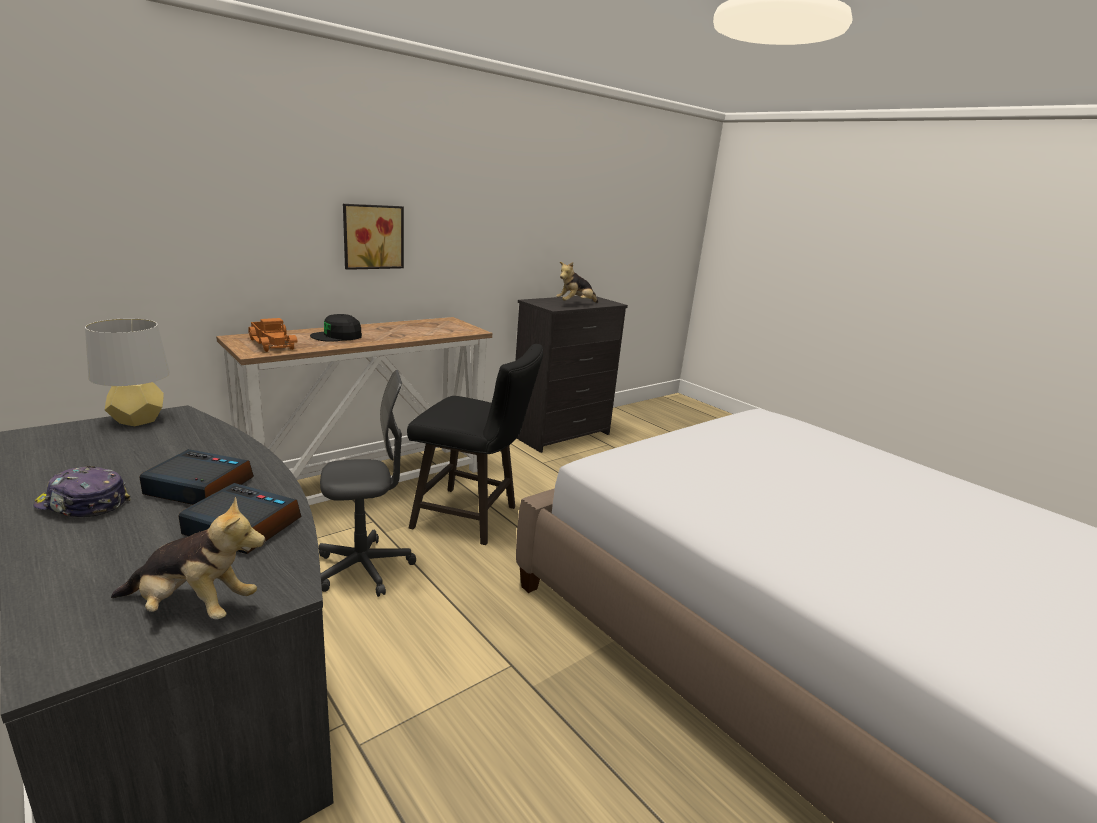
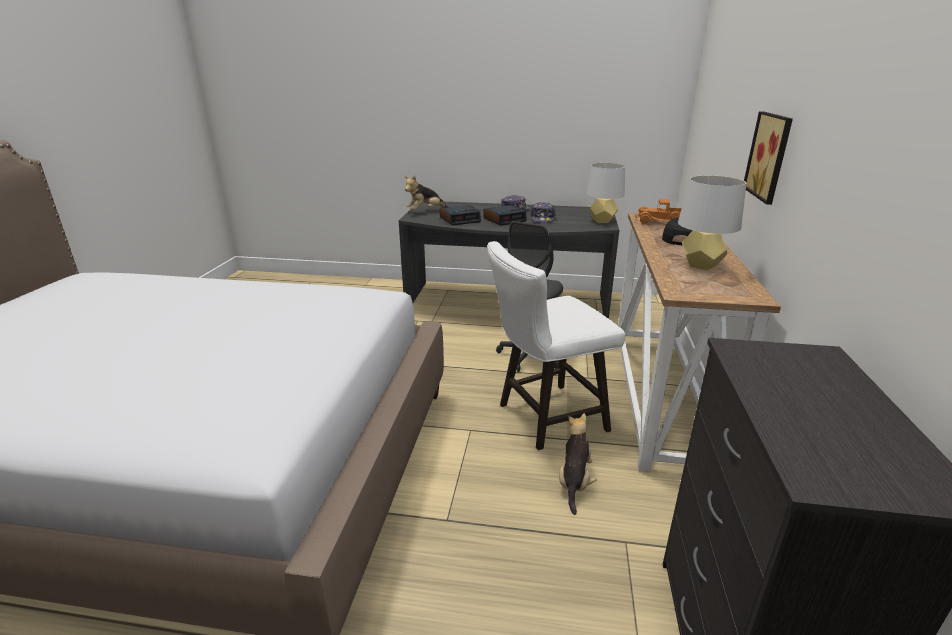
camera: 140 degrees right, 5 degrees up
(158, 460) = (542, 218): none -> cap
(406, 329) = (701, 265): none -> grey table lamp
(472, 518) = (545, 418): black stool -> white stool
(575, 304) = (788, 395): plush toy -> plush toy (574, 482)

